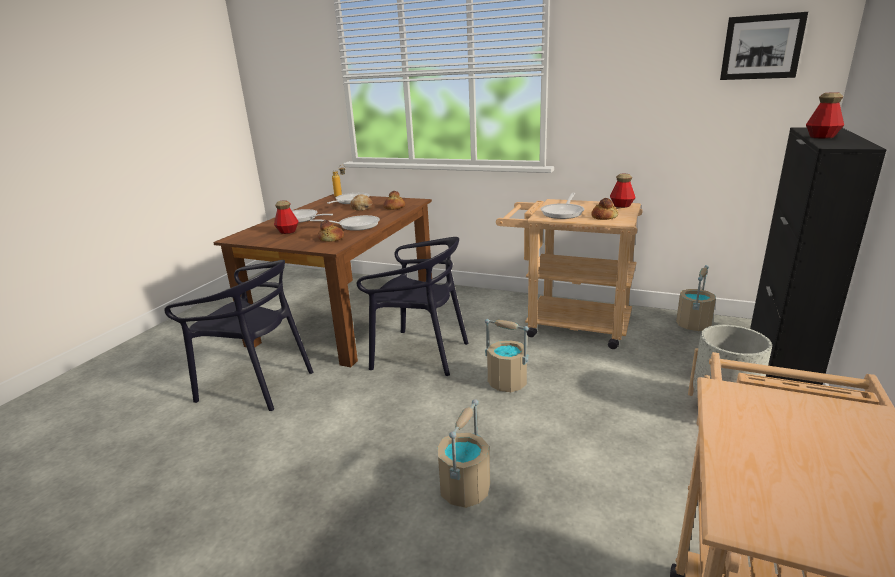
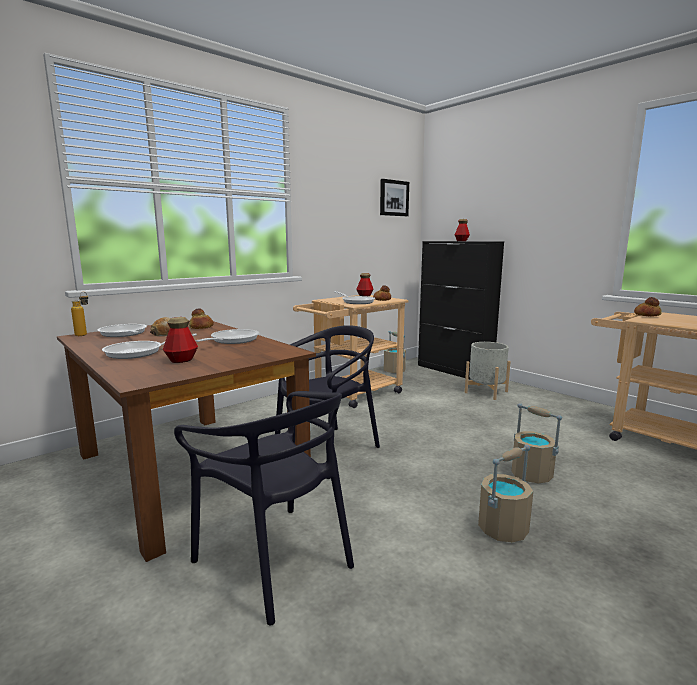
camera: 65 degrees left, 10 degrees down
(256, 384) = (275, 559): black chair -> black chair turned 90 degrees clockwise
(331, 238) = (258, 349): bread -> bread (646, 315)
(507, 382) = (410, 430): beige bucket -> beige bucket (502, 529)

